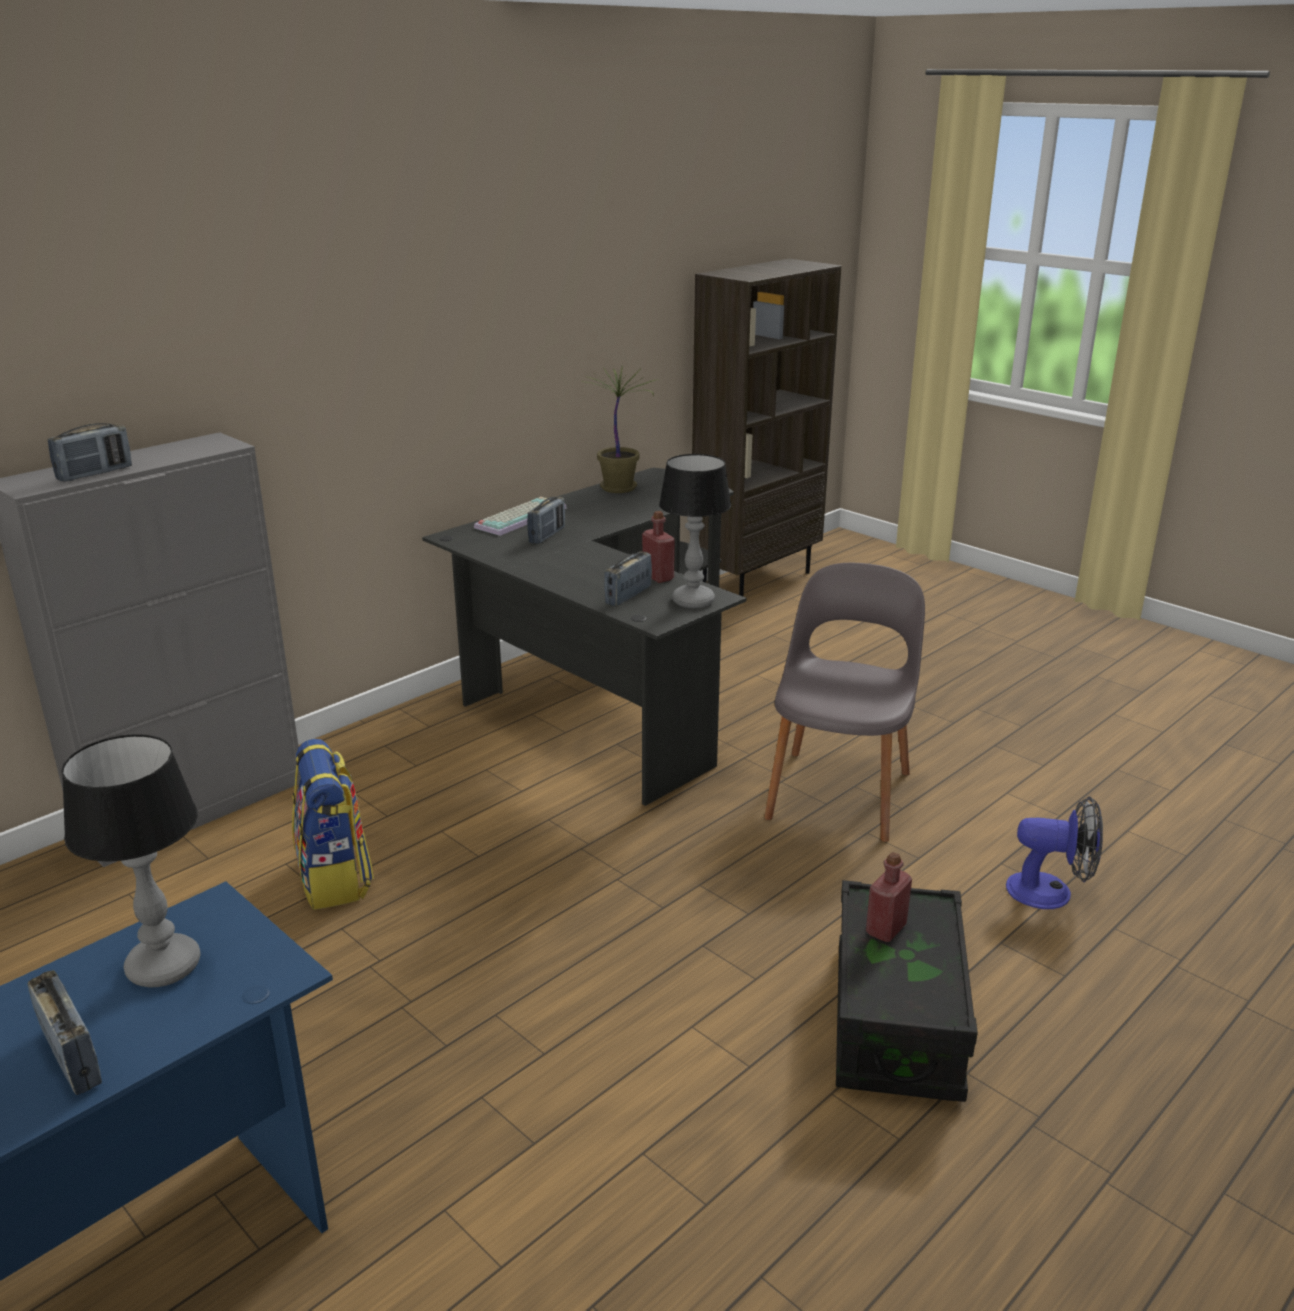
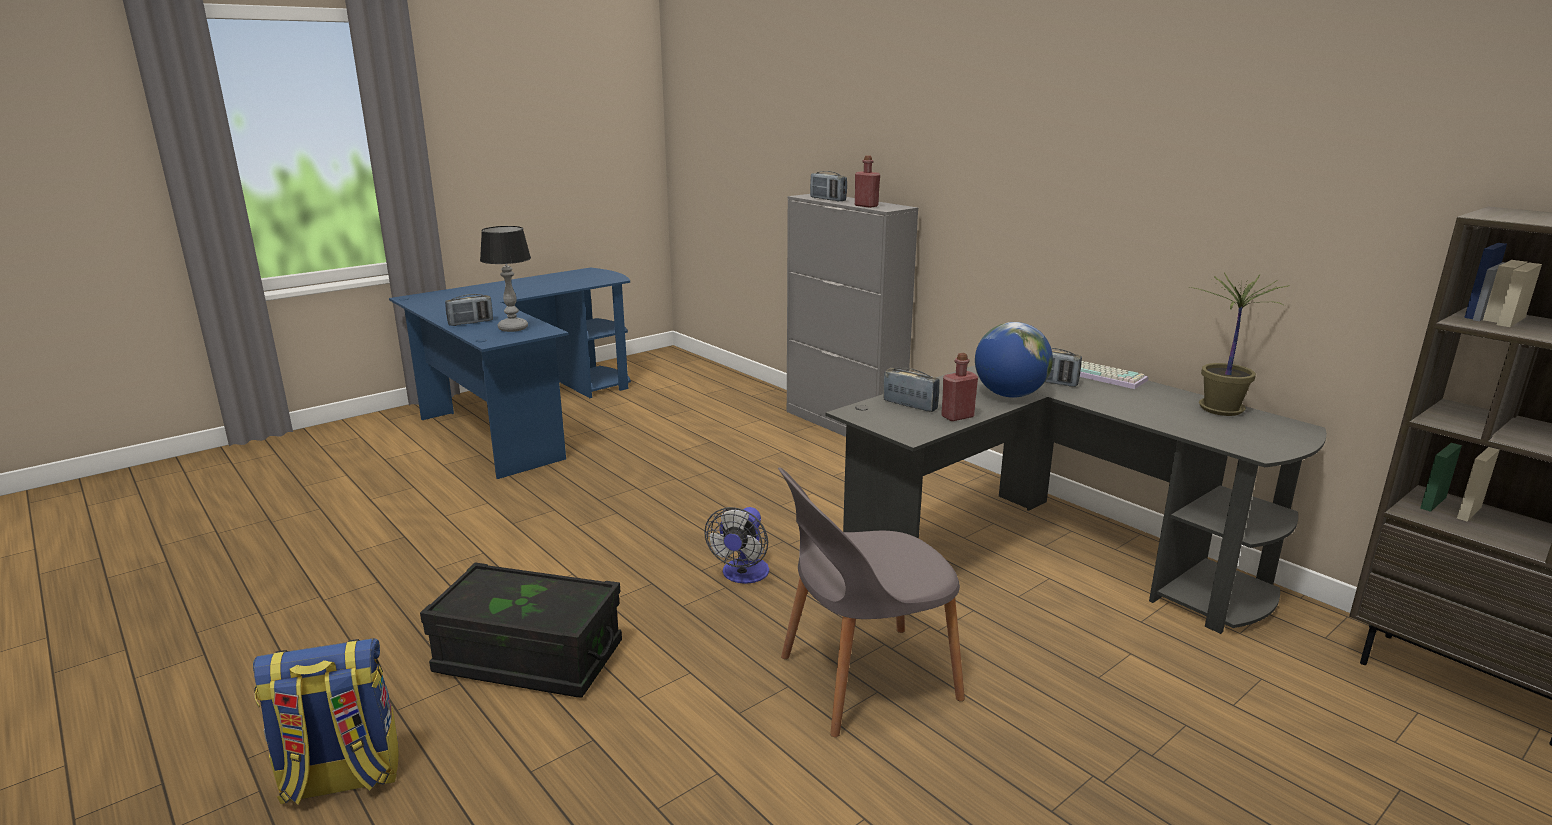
camera: 95 degrees right, 5 degrees down
(336, 879) = (762, 465): backpack -> backpack (341, 779)
(589, 553) = (1009, 395): none -> globe
(694, 601) = (900, 427): table lamp -> none
(839, 792) = (864, 679): grey chair -> grey chair turned 135 degrees clockwise
(886, 929) = (553, 596): red bottle -> red bottle (866, 206)
(1051, 892) = (656, 800): fan -> fan (743, 575)

